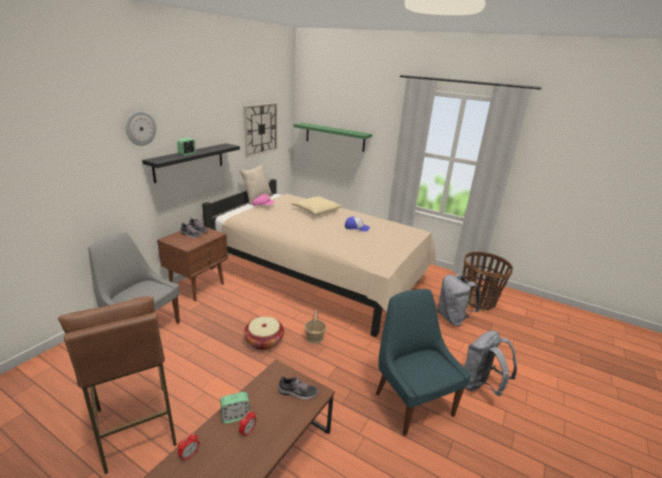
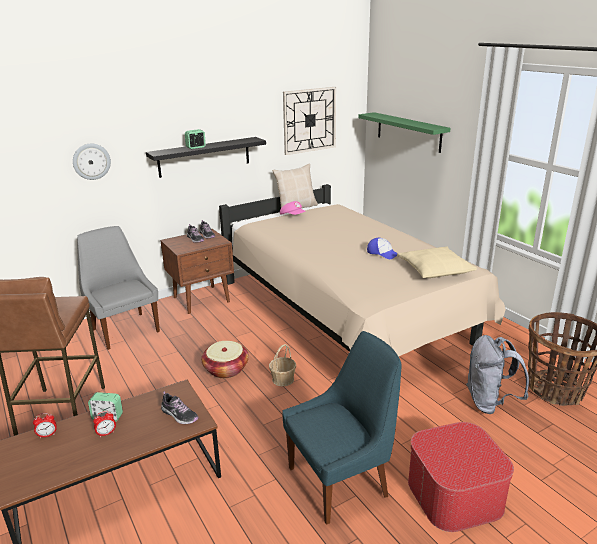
camera: 30 degrees right, 0 degrees up
(140, 128) = (144, 118): wall clock -> wall clock (91, 161)
(316, 210) = (352, 227): beige pillow -> beige pillow (434, 269)
(412, 402) = (341, 480): blue chair -> blue chair turned 60 degrees clockwise
(481, 386) = (454, 494): grey backpack -> ottoman

